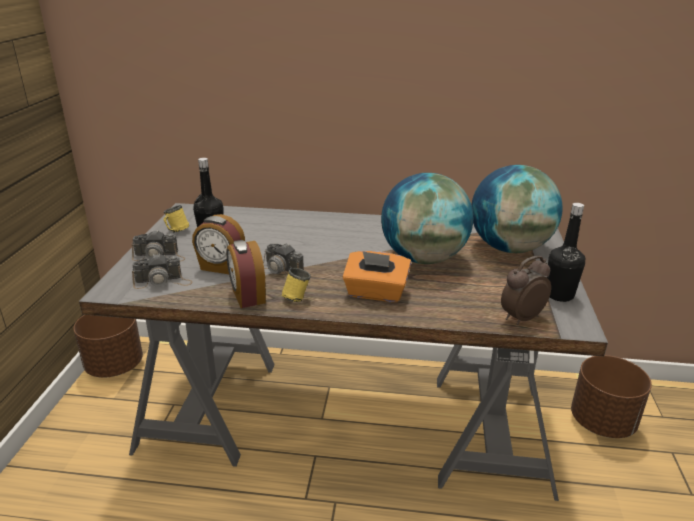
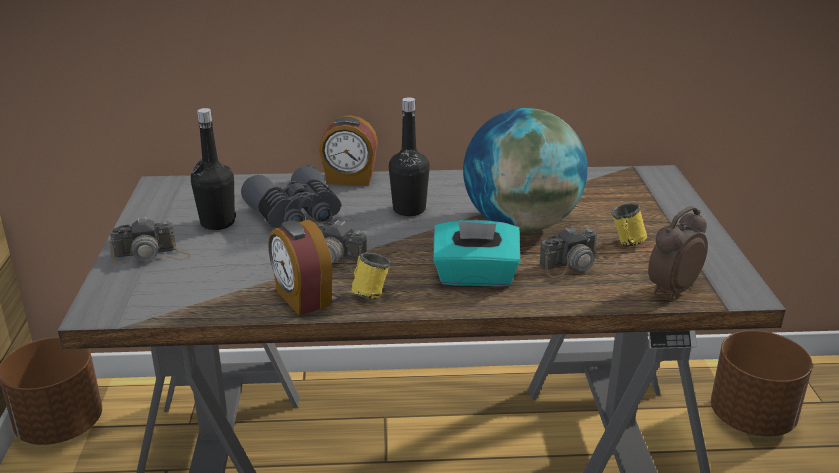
camera: 10 degrees left, 0 degrees up
(163, 281) = (172, 290): camera -> camera (578, 264)
(176, 232) = (161, 218): yellow mug -> yellow mug (626, 244)
(221, 267) = (248, 262): alarm clock -> alarm clock (349, 179)
(266, 238) = (296, 215): none -> grey binoculars
(376, 293) = (475, 276): orange tissue box -> turquoise tissue box
(509, 248) = (627, 200): globe -> none
(559, 295) = (709, 255): black bottle -> black bottle (409, 209)

